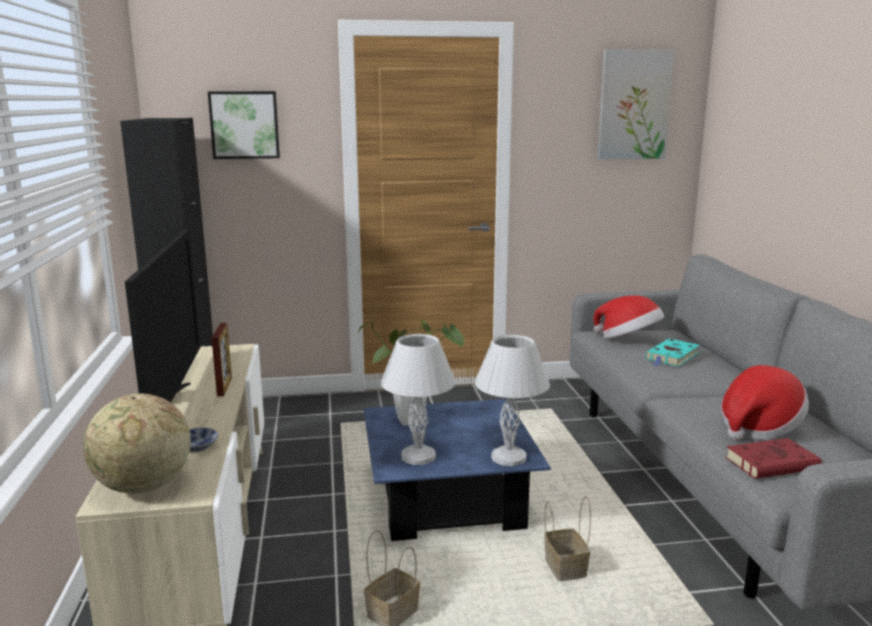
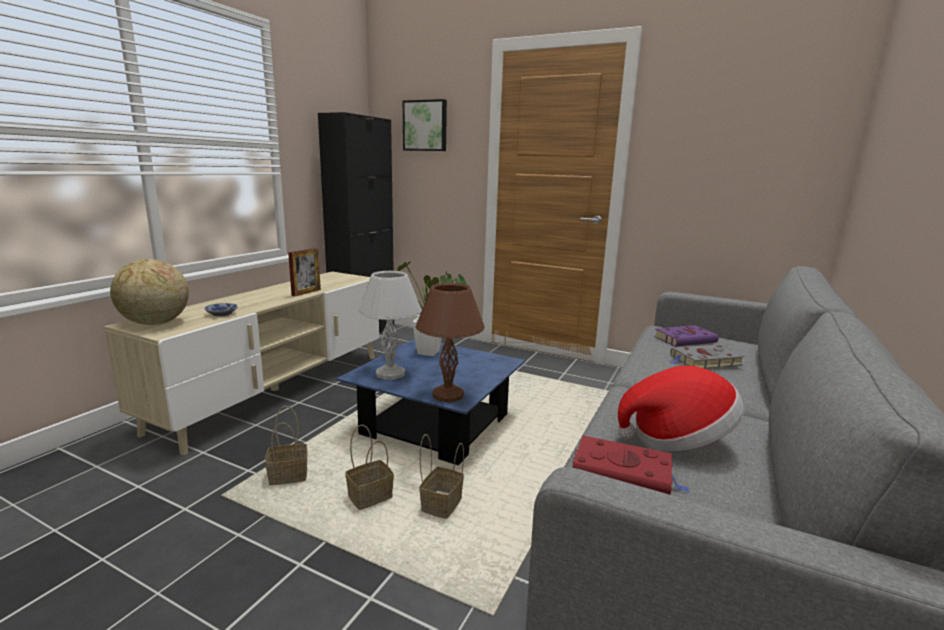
camera: 35 degrees right, 0 degrees up
(173, 398) = (270, 291): television -> none
(500, 593) = (369, 498): none -> basket
(510, 457) = (449, 395): white table lamp -> brown table lamp
(628, 339) = (686, 339): hat -> purple book
(633, 105) = (770, 104): picture -> none
(672, 357) = (704, 361): turquoise book -> grey book

